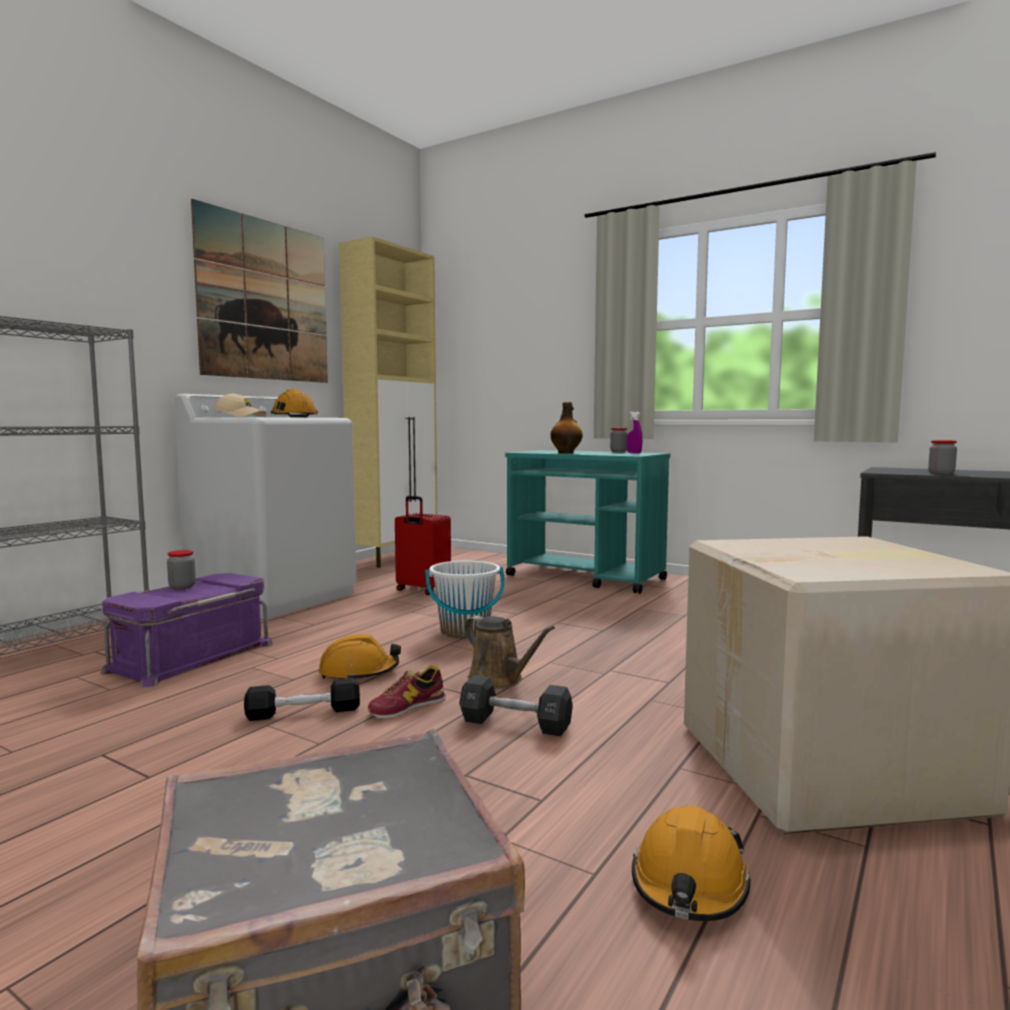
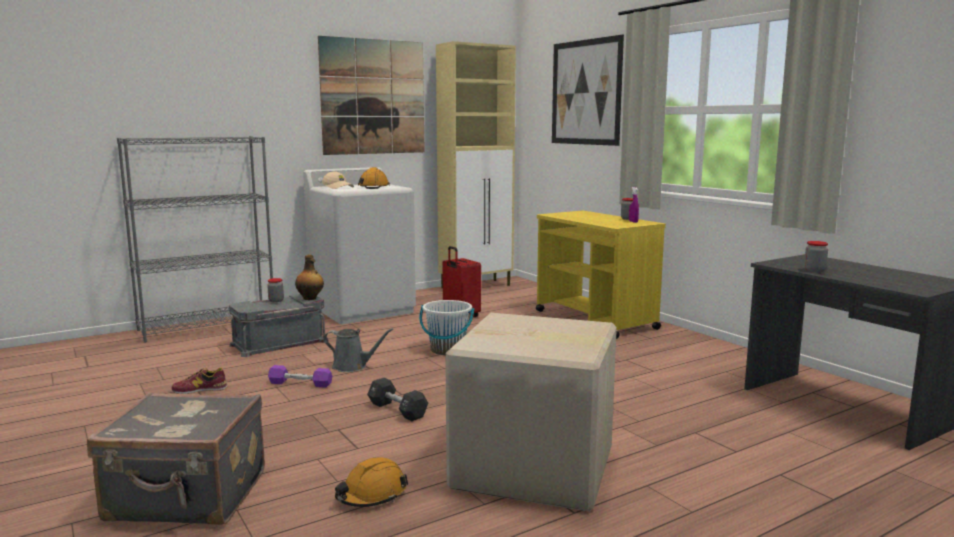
camera: 25 degrees right, 5 degrees up
(191, 656) = (279, 342): purple storage box -> grey storage box
(303, 712) = (300, 384): black dumbbell -> purple dumbbell
(359, 672) = (353, 366): orange hard hat -> grey watering can
(407, 707) = (354, 390): shoe -> shoe (200, 389)
(499, 680) = (423, 384): brown watering can -> none
(529, 313) = (585, 92): none -> picture
(566, 453) = (577, 219): bottle -> bottle (310, 298)
(586, 577) = (595, 320): turquoise cart -> yellow cart

